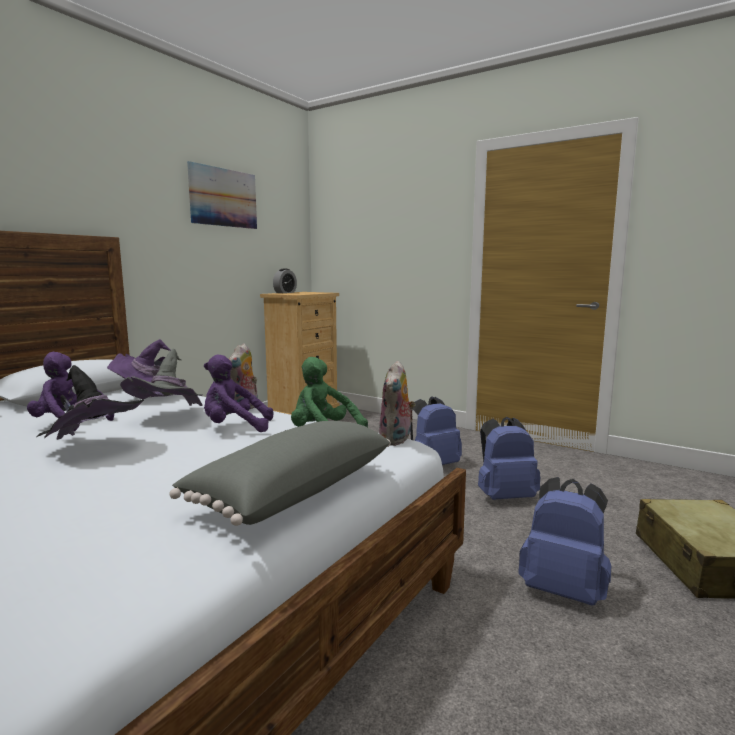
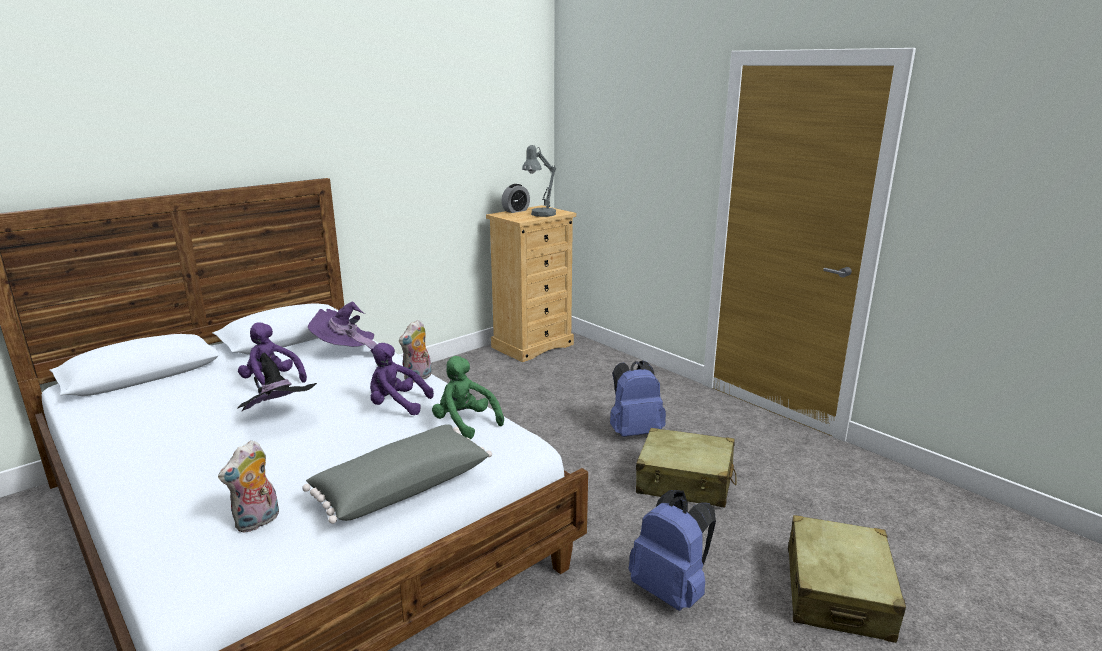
camera: 15 degrees right, 10 degrees up
(170, 419) = (350, 385): grey hat -> none
(224, 197) = (444, 113): picture -> none
(309, 293) = (540, 215): none -> grey table lamp
(396, 440) = (523, 439): plush toy -> plush toy (258, 522)
(504, 496) = (685, 481): blue backpack -> beige suitcase

